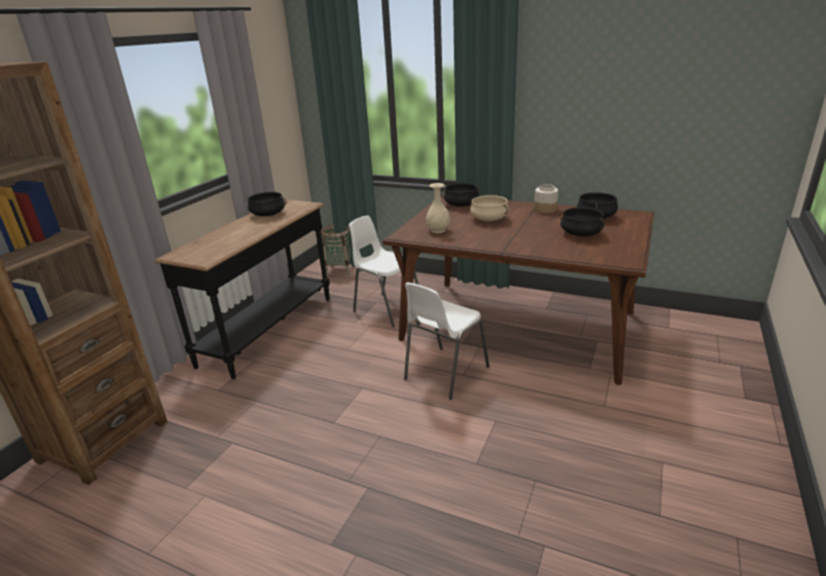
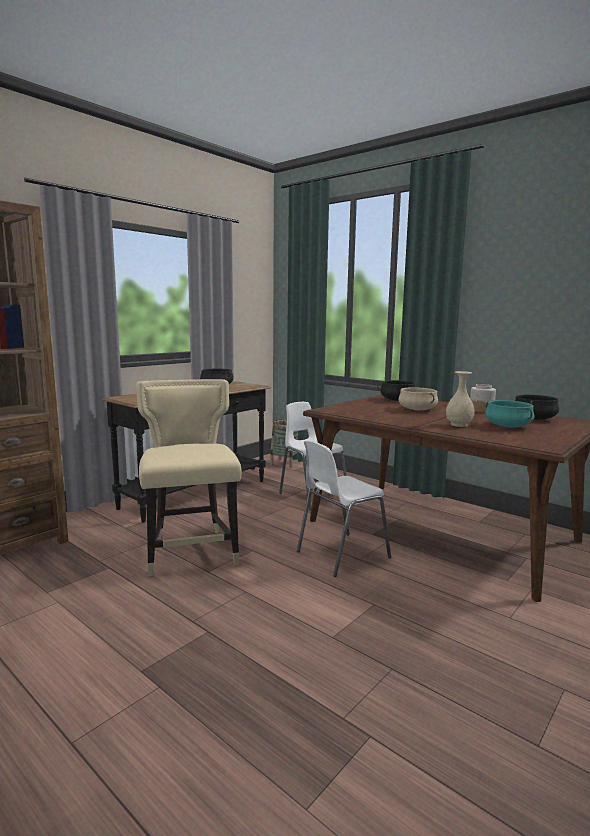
camera: 15 degrees right, 15 degrees down
(303, 402) = (191, 550): none -> beige chair
(438, 230) = (360, 410): beige vase -> beige vase (459, 425)
(580, 234) = (507, 426): black cooking pot -> turquoise cooking pot

